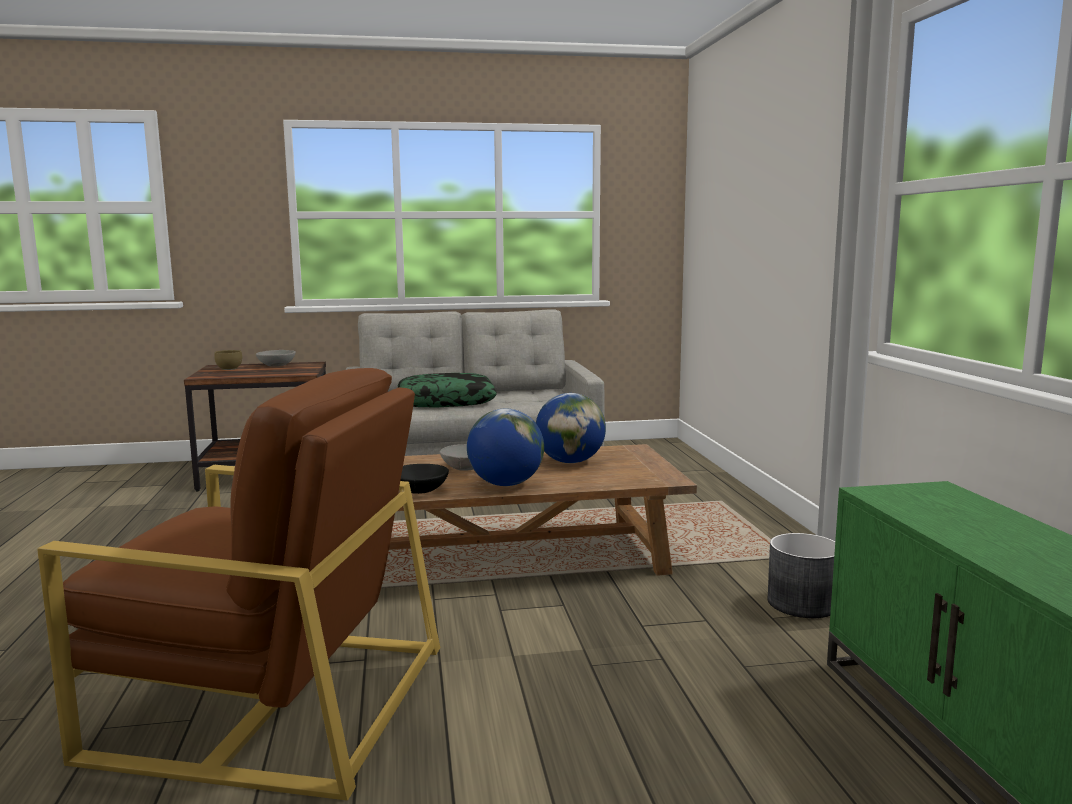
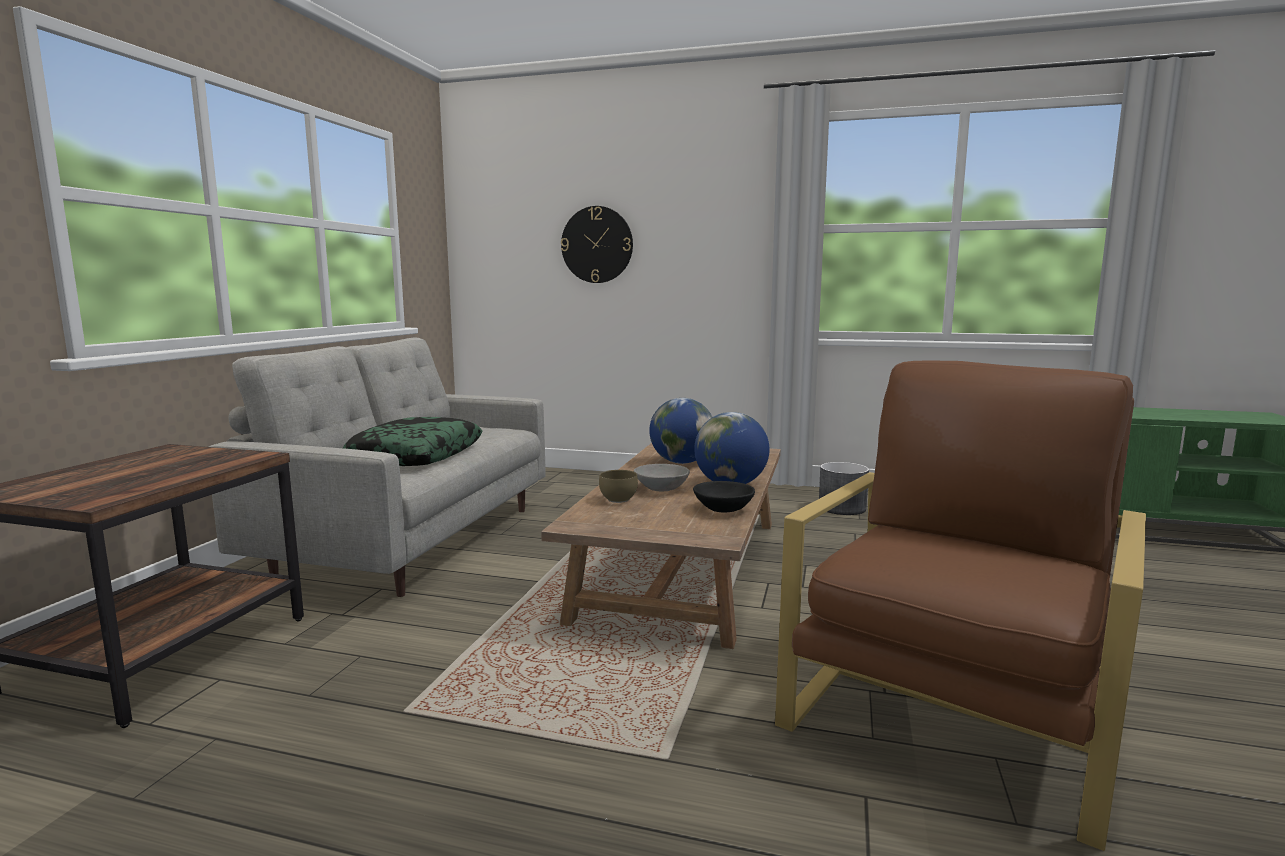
camera: 65 degrees left, 0 degrees up
(230, 369) = (64, 484): brown bowl -> brown bowl (617, 499)
(277, 365) = (129, 462): grey bowl -> none
(749, 218) = (597, 245): none -> wall clock

